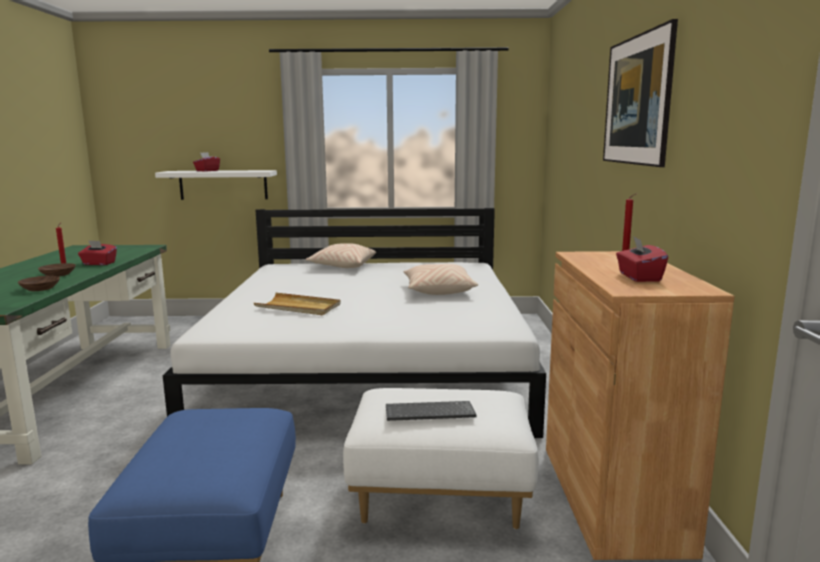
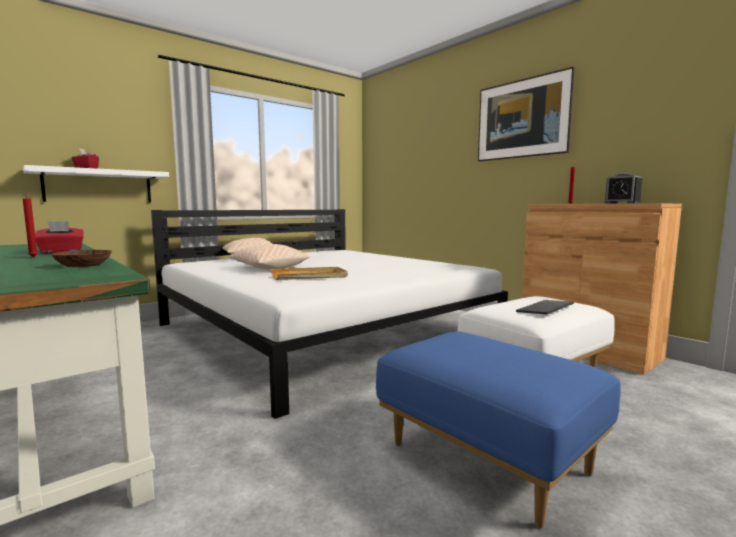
camera: 40 degrees left, 5 degrees down
(59, 274) = (47, 259): brown bowl -> none
(438, 290) = (370, 260): beige pillow -> beige pillow (269, 268)
(638, 277) = (622, 203): red tissue box -> alarm clock

